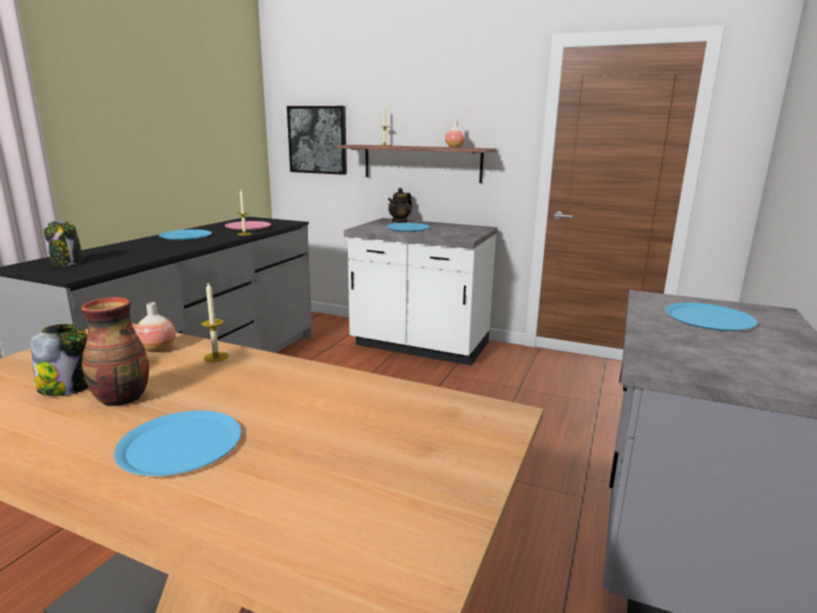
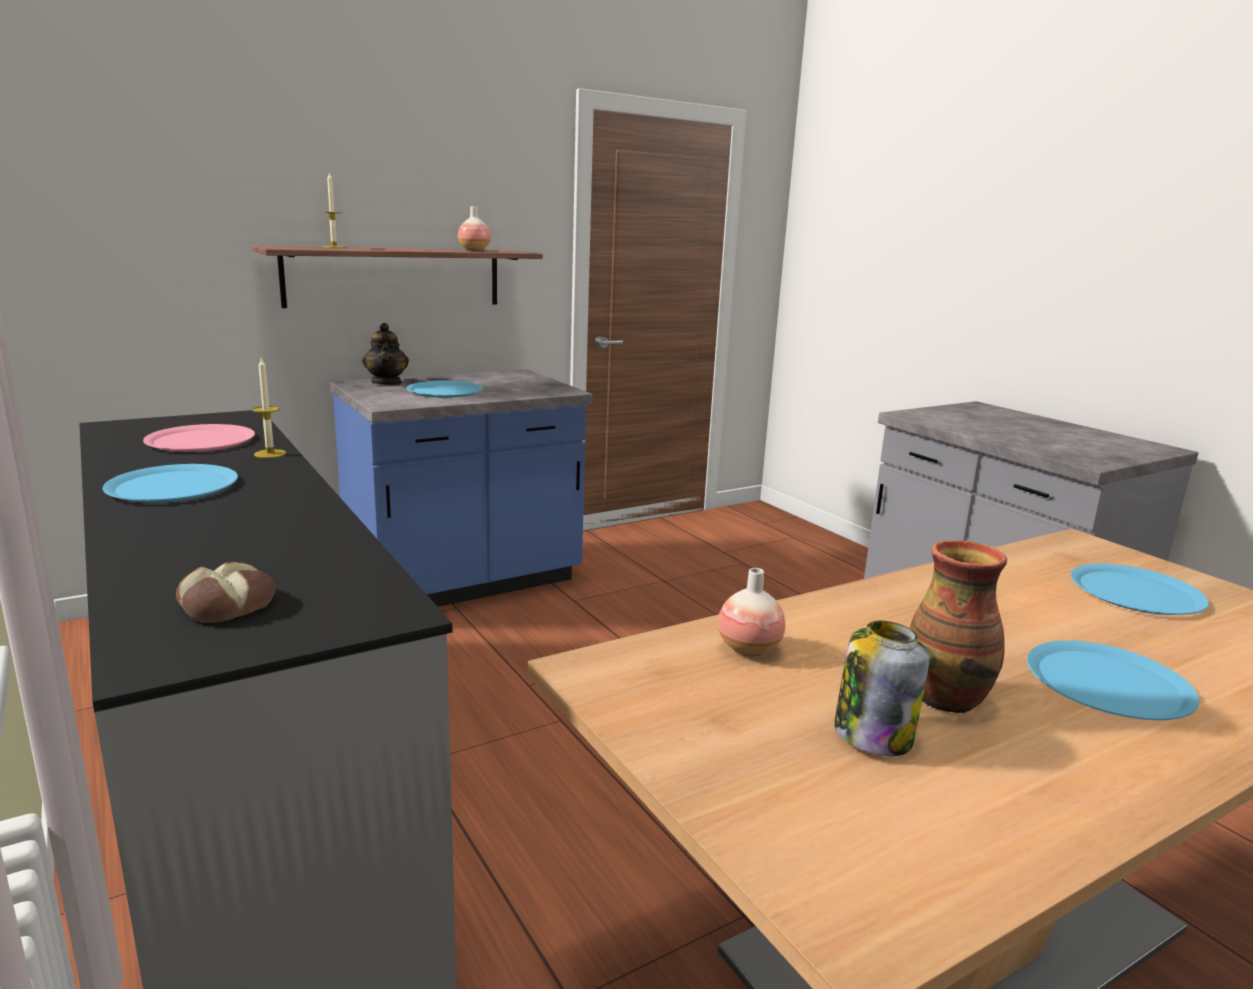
camera: 55 degrees left, 0 degrees up
(68, 263) = (228, 604): jar -> bread
(216, 357) = (824, 618): candle -> none
(318, 140) = (152, 235): picture -> none
(420, 346) = (464, 583): white counter -> blue counter
(709, 318) = (986, 421): blue plate -> blue plate (1136, 592)

